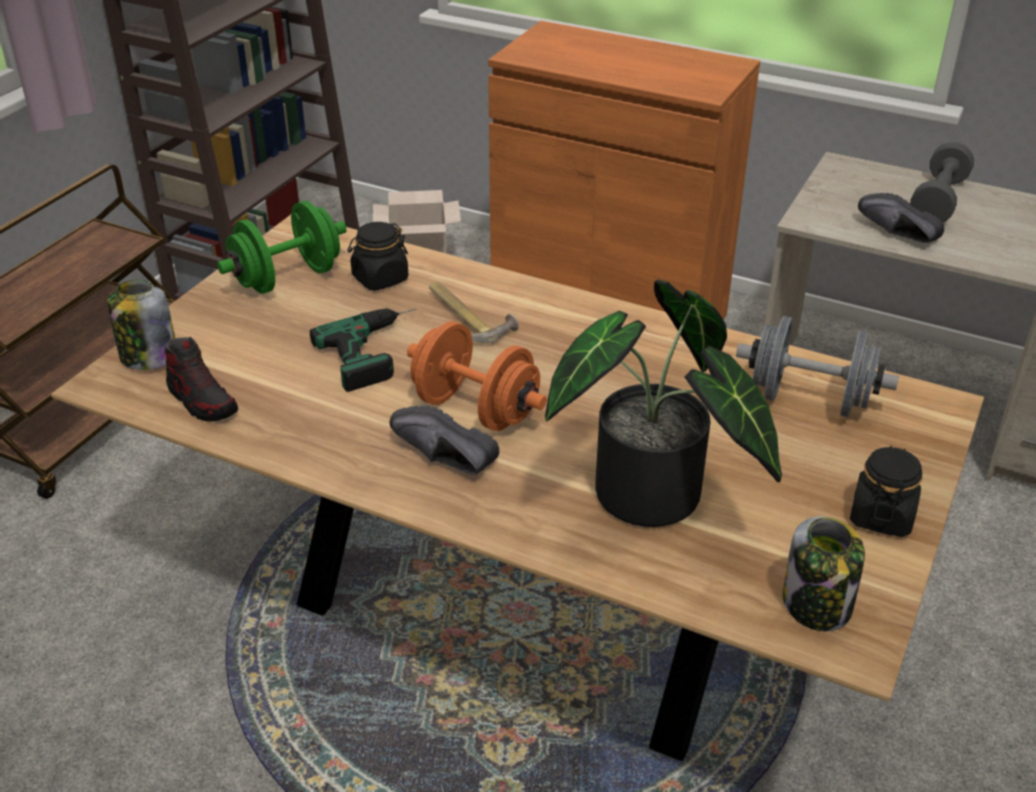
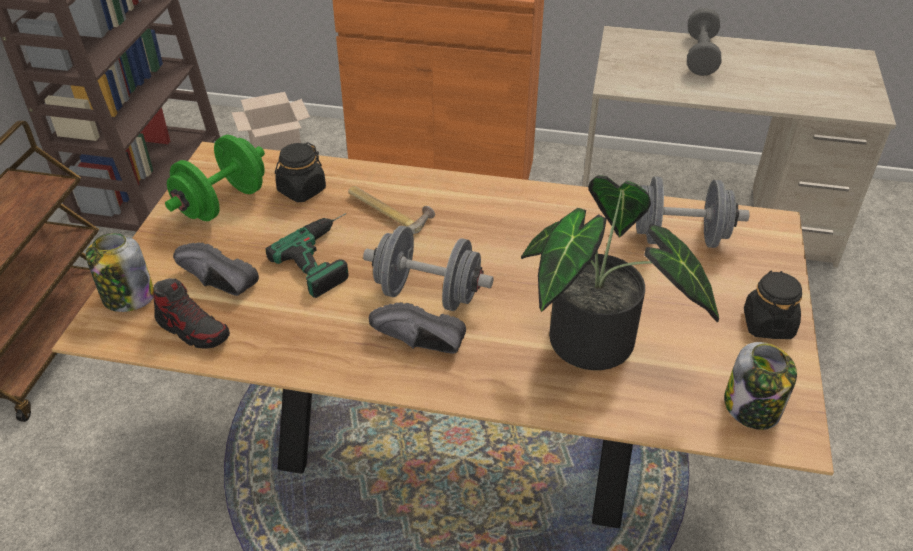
camera: 15 degrees left, 5 degrees up
(475, 409) = (428, 294): orange dumbbell -> grey dumbbell
(895, 235) = (681, 88): black shoe -> black shoe (214, 284)

